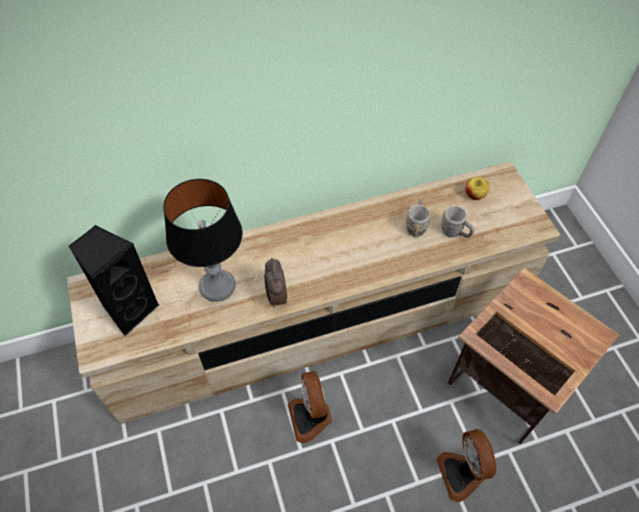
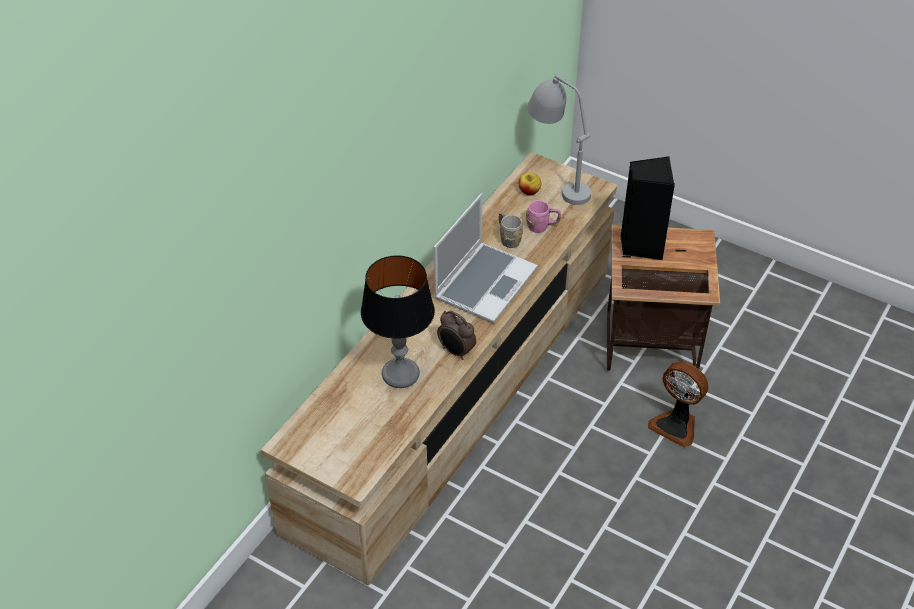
camera: 40 degrees left, 10 degrees down
(129, 309) = (346, 434): black speaker -> black speaker (641, 245)
(311, 418) = (526, 468): fan -> none
(359, 252) = (485, 283): none -> laptop
(455, 233) = (542, 227): grey mug -> pink mug
(510, 197) = (556, 178): none -> grey table lamp

